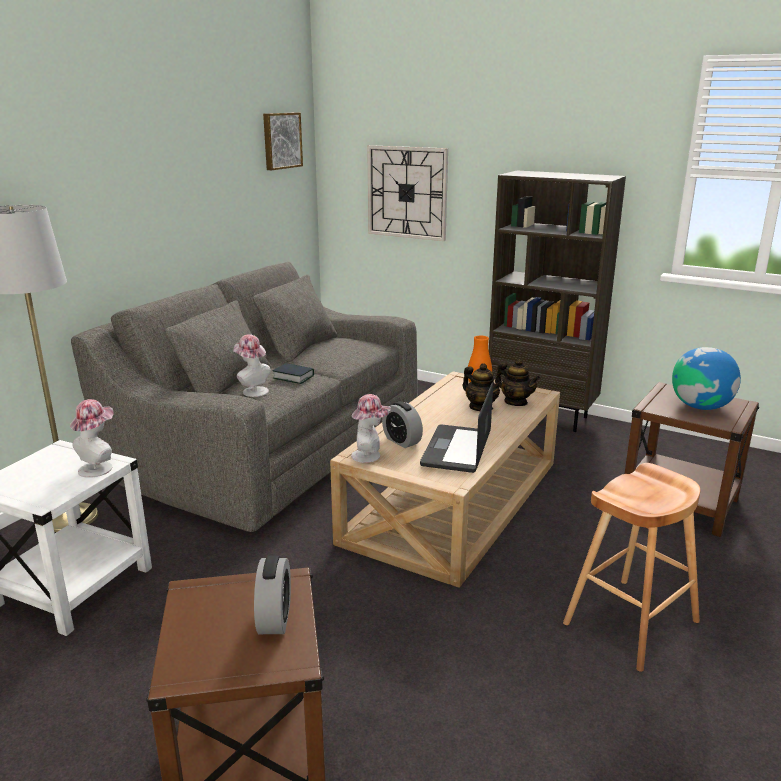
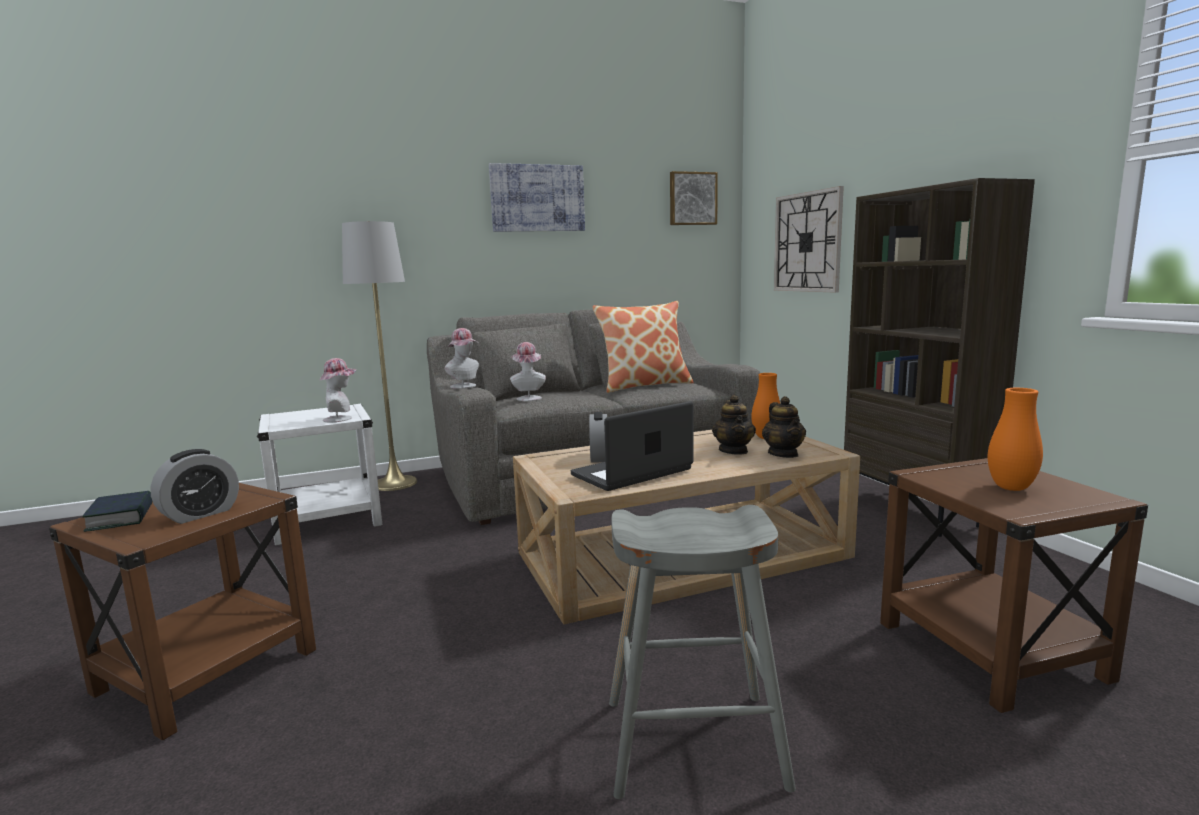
camera: 40 degrees right, 10 degrees down
(156, 152) = (537, 198): none -> picture
(293, 377) = (578, 395): book -> book (121, 517)
(320, 351) = (644, 385): none -> pillow
(370, 455) = (548, 460): hat -> hat (465, 386)
(631, 622) = (694, 743): brown stool -> grey stool
(700, 406) = (1011, 488): globe -> orange vase

